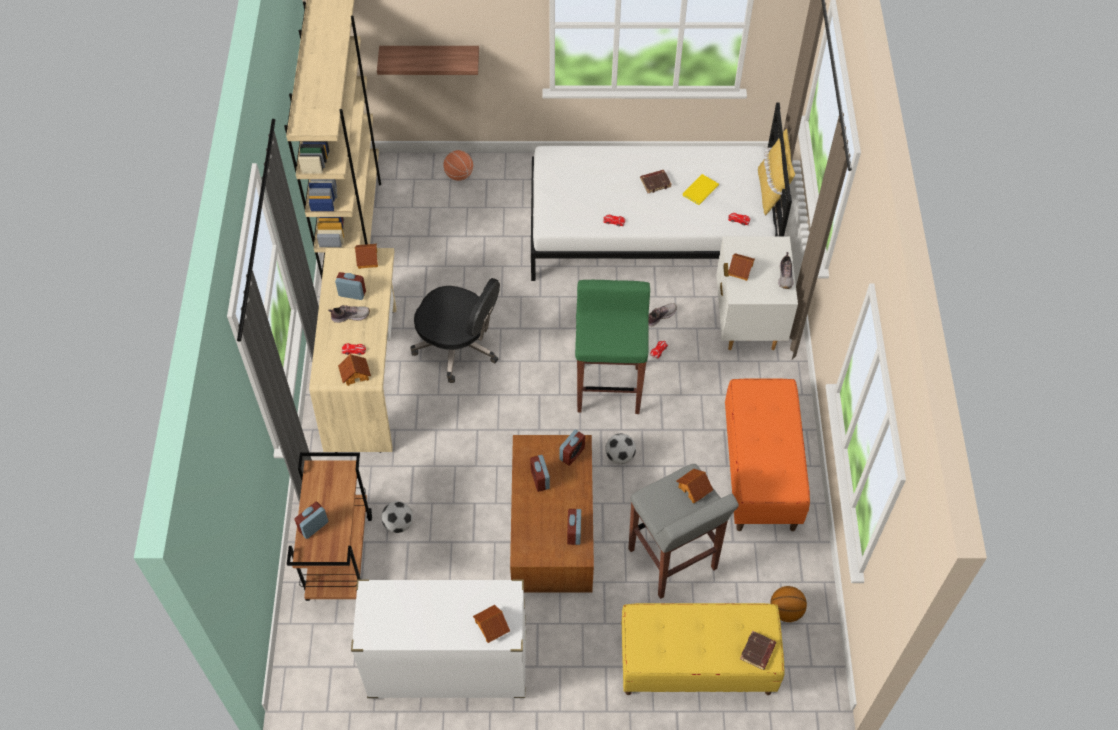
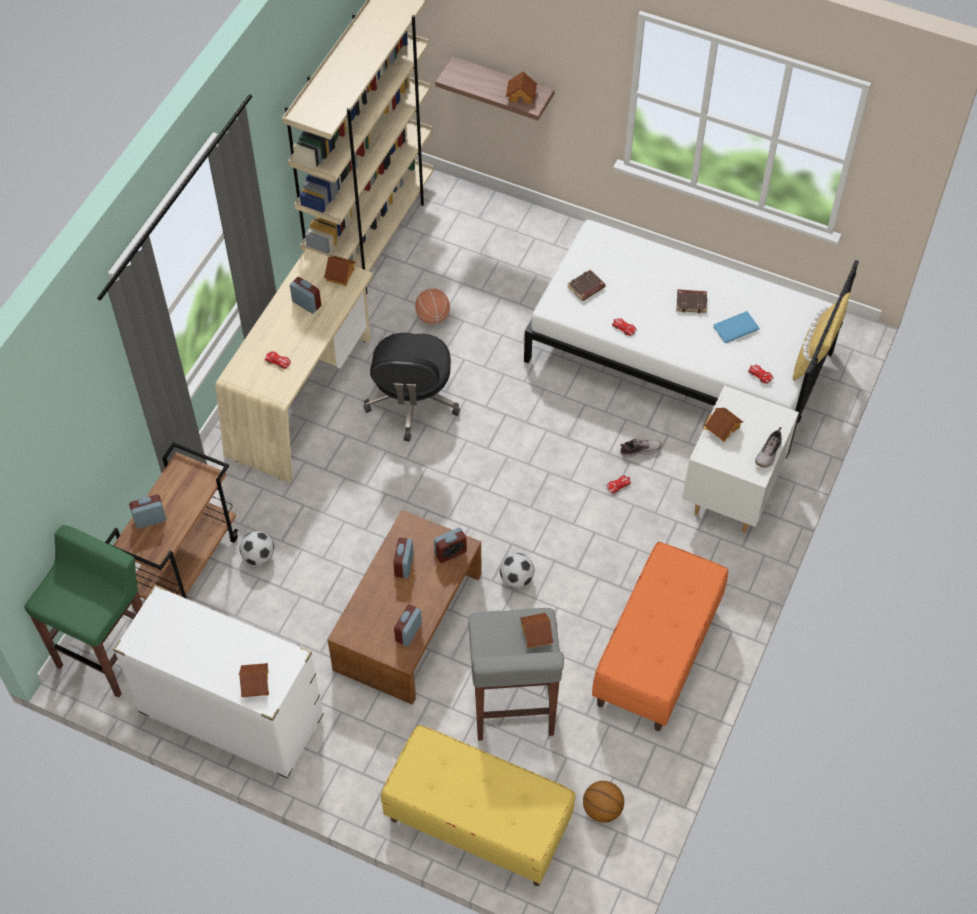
camera: 25 degrees right, 0 degrees up
(350, 316) = (293, 325): shoe -> none
(355, 374) = (266, 385): toy house -> toy house (521, 95)
(458, 347) = (412, 402): black office chair -> black office chair turned 45 degrees clockwise
(459, 175) = (508, 223): basketball -> basketball (433, 316)
(609, 387) = (544, 503): green stool -> green stool (108, 653)
(699, 190) = (734, 327): yellow book -> blue book
(758, 652) = (526, 830): brown book -> brown book (586, 288)

